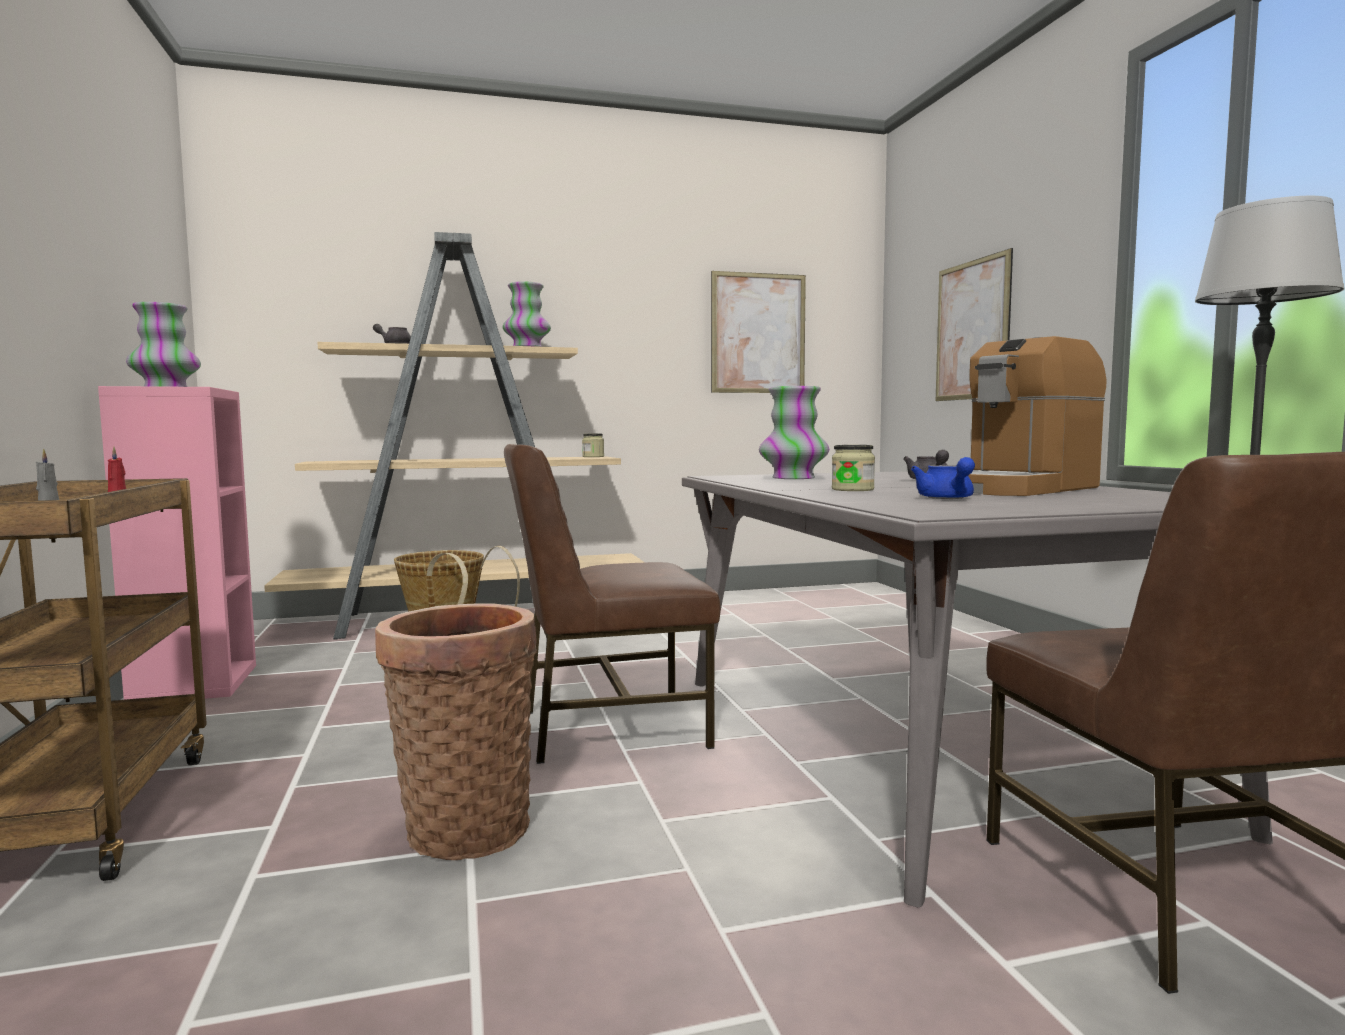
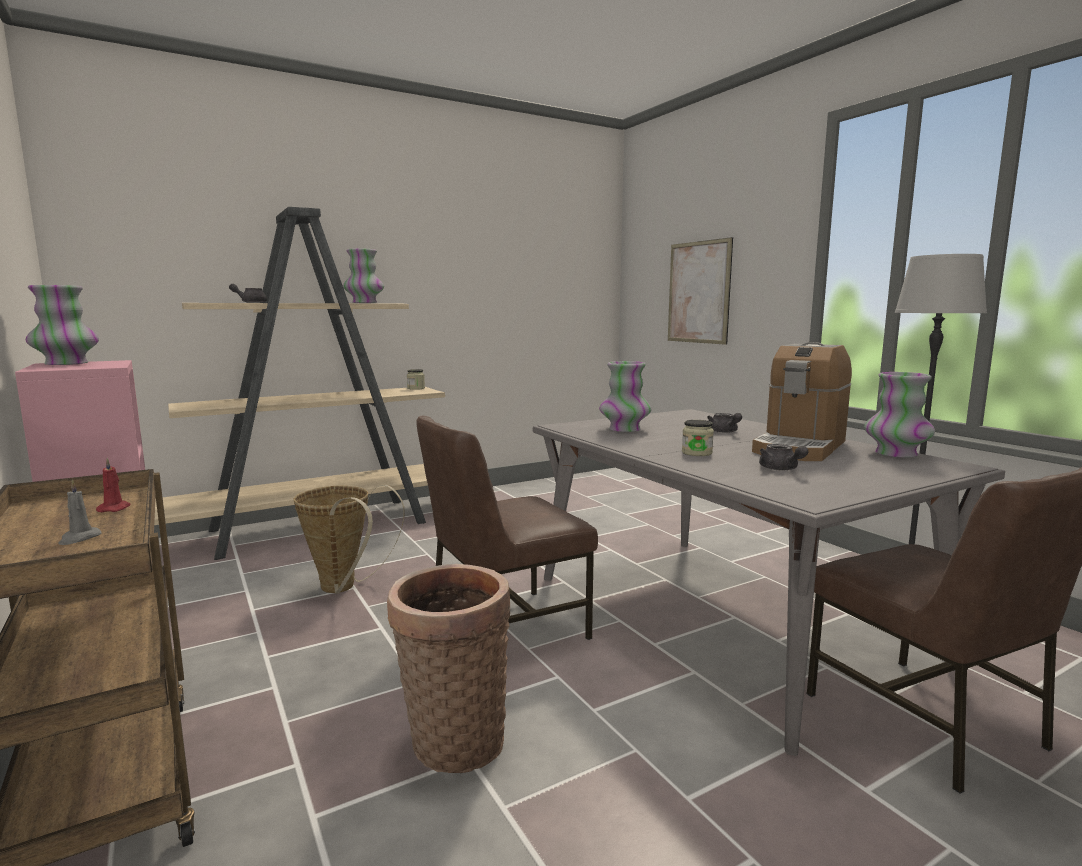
camera: 15 degrees left, 5 degrees up
(758, 333) = (534, 284): picture -> none
(947, 498) = (781, 469): blue teapot -> grey teapot
(1161, 494) = (895, 454): none -> vase

